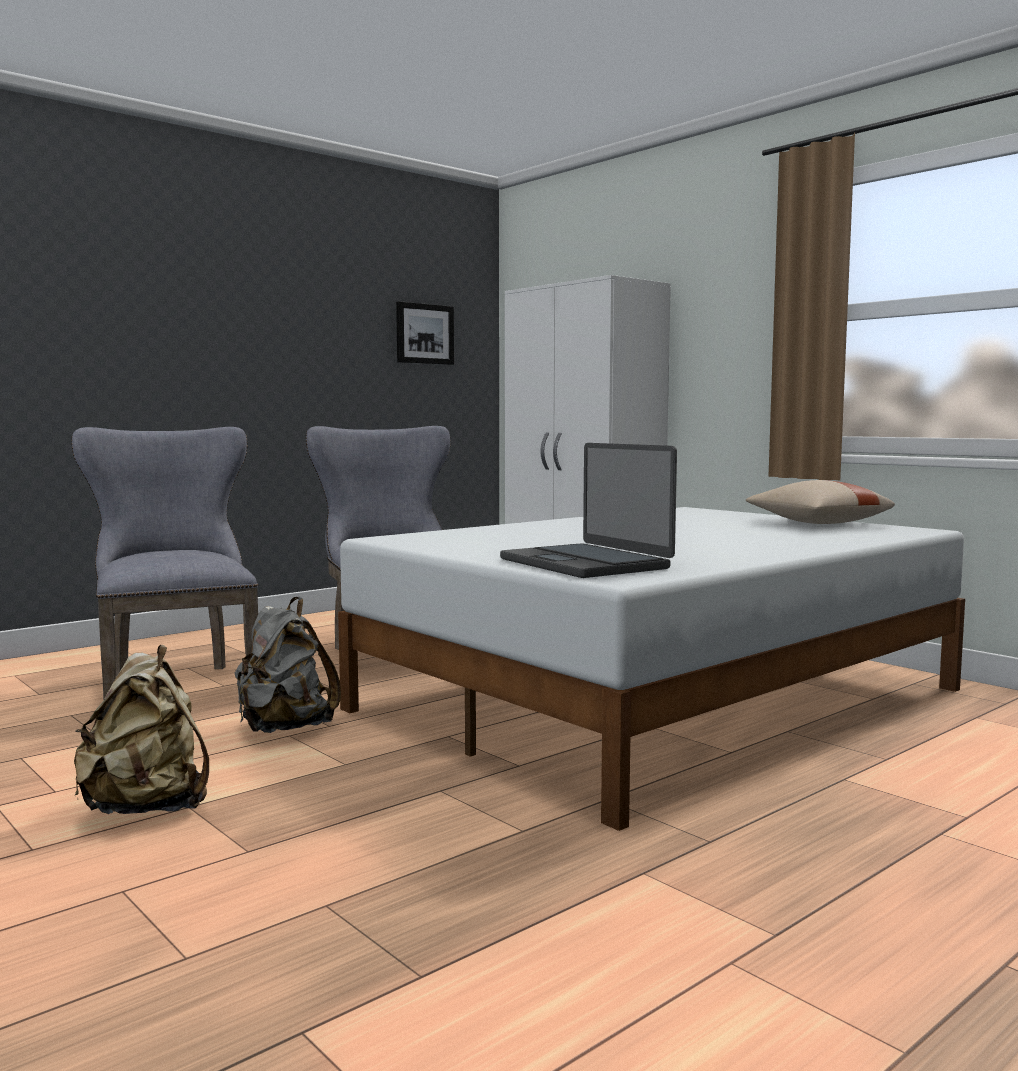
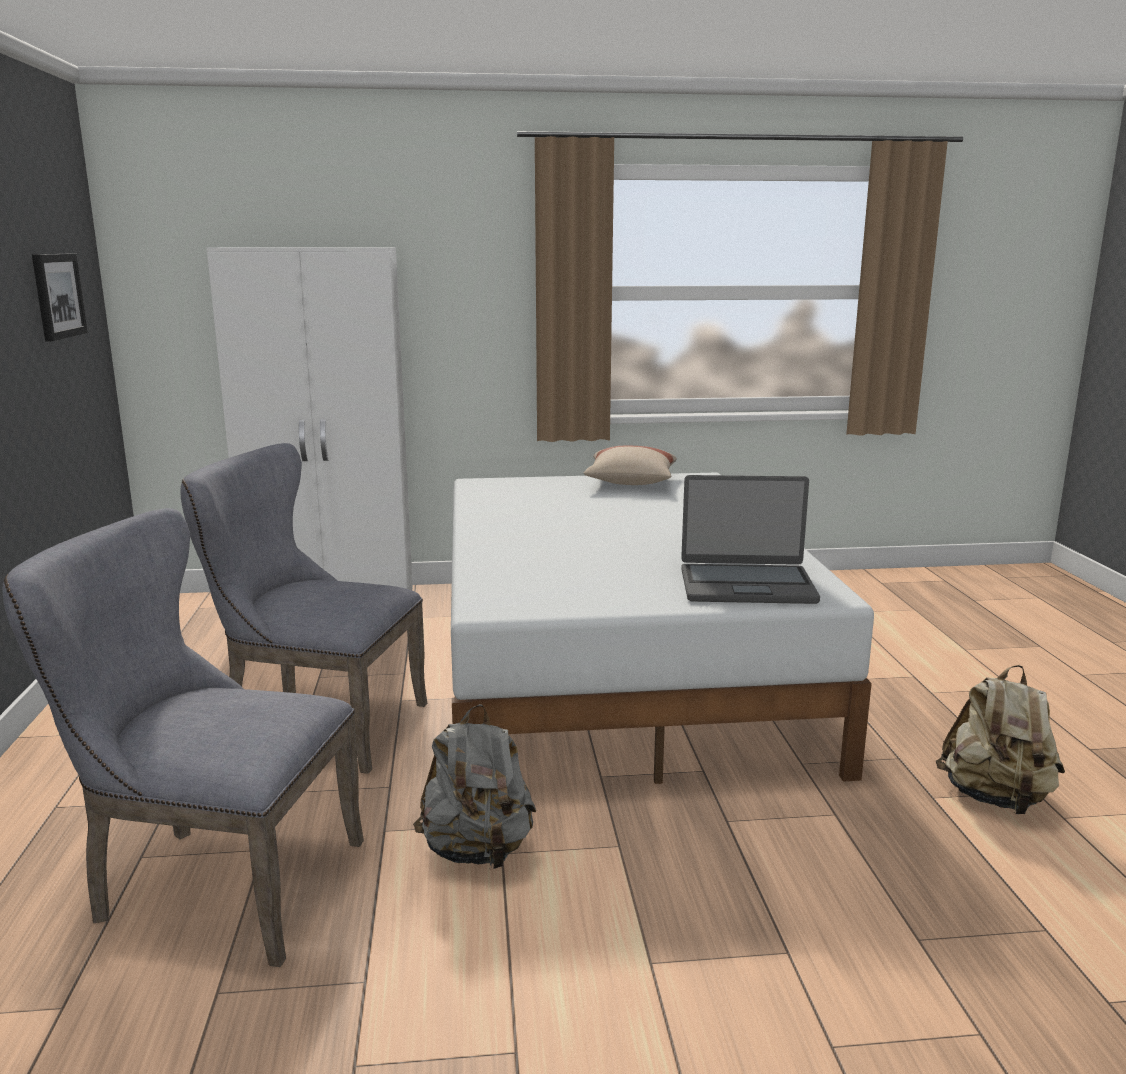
camera: 55 degrees left, 10 degrees up
(147, 808) = (632, 991): beige backpack -> beige backpack (995, 798)

